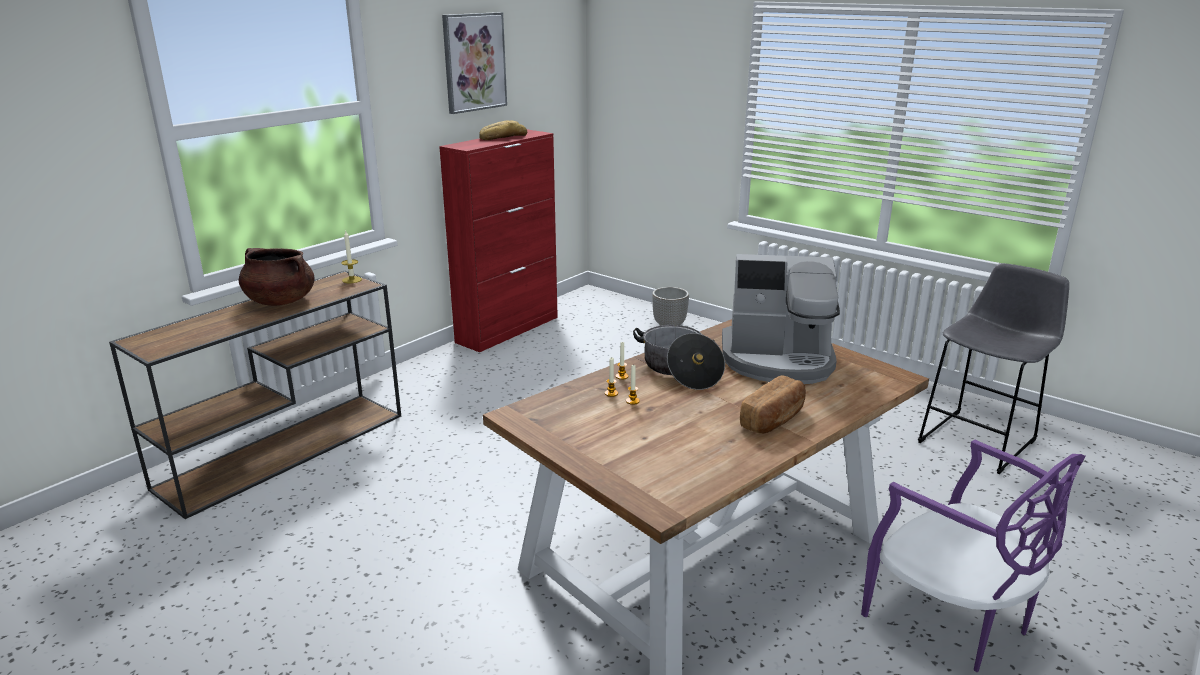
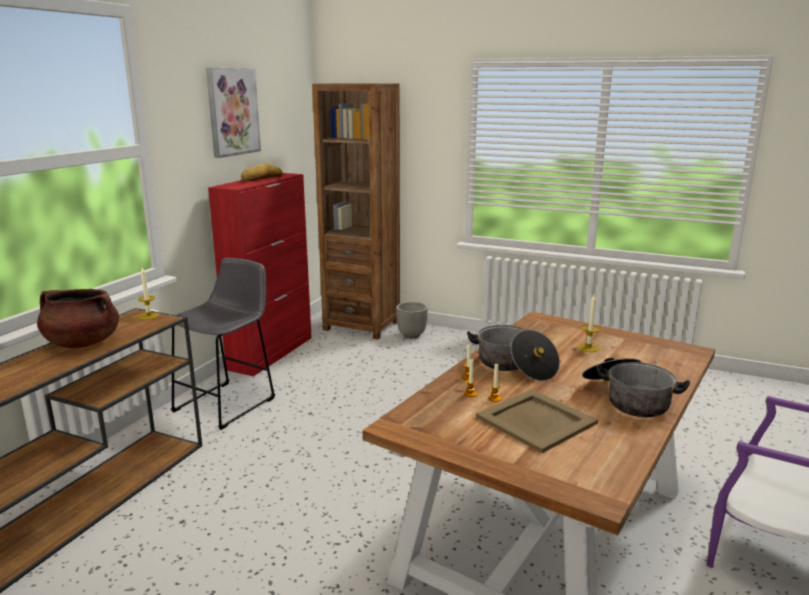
camera: 15 degrees left, 5 degrees down
(619, 309) = (362, 326): none -> brown bookcase
(658, 427) = (536, 419): none -> beige tray
(774, 419) = (627, 399): bread -> cooking pot
(778, 360) = (588, 348): coffee machine -> candle
(980, 439) = (702, 398): grey stool -> grey stool (229, 403)

